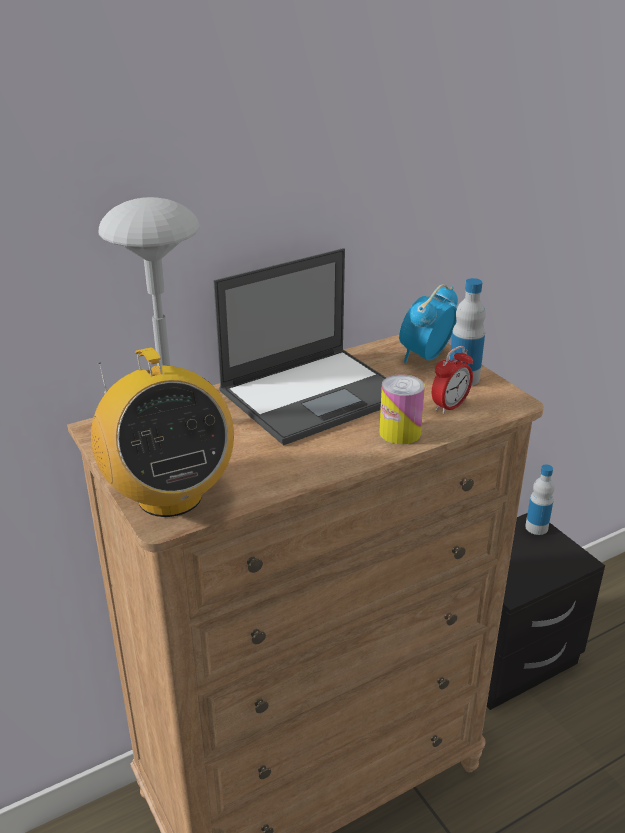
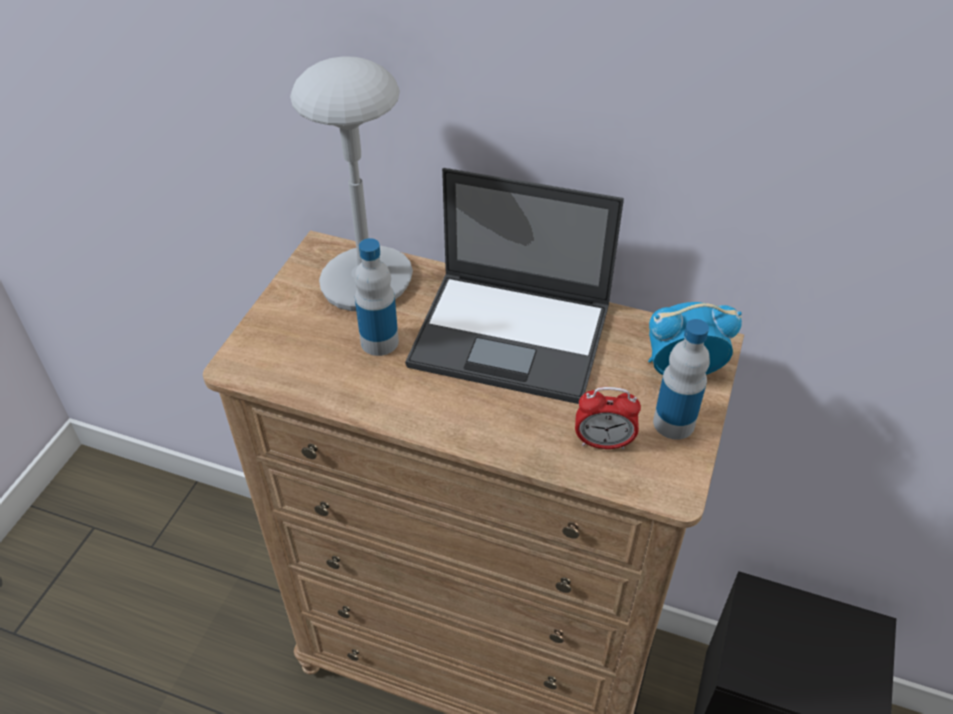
camera: 50 degrees right, 15 degrees up
(169, 496) = (269, 348): radio -> none
(400, 433) = (512, 432): can -> none
(536, 527) = (870, 638): bottle -> bottle (379, 342)

